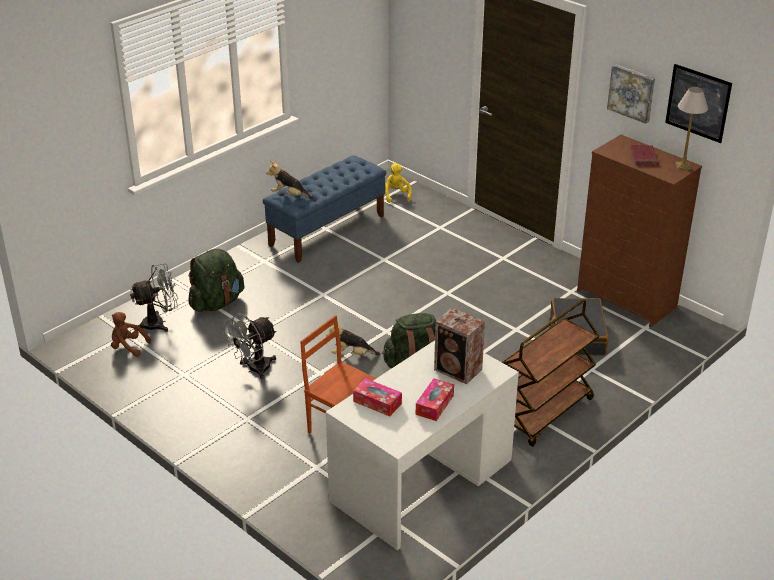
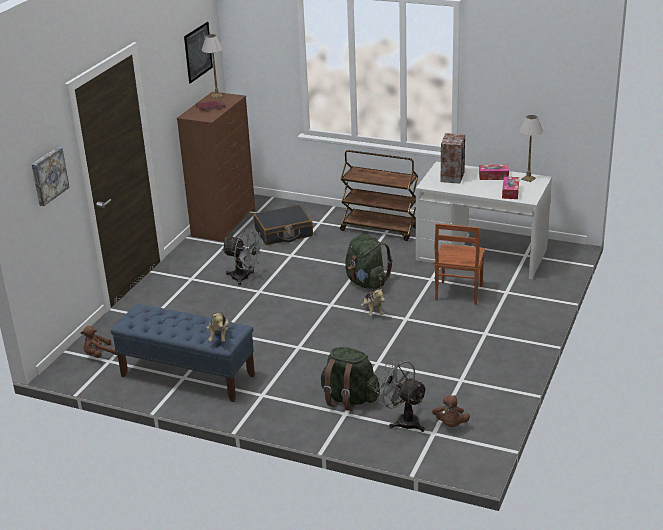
camera: 110 degrees left, 5 degrees down
(254, 369) = (426, 348): grey fan -> grey fan (244, 278)
(395, 195) = (99, 355): yellow plush toy -> brown plush toy
(405, 433) = (528, 179): none -> table lamp
(632, 93) = (171, 81): picture -> picture (48, 176)

